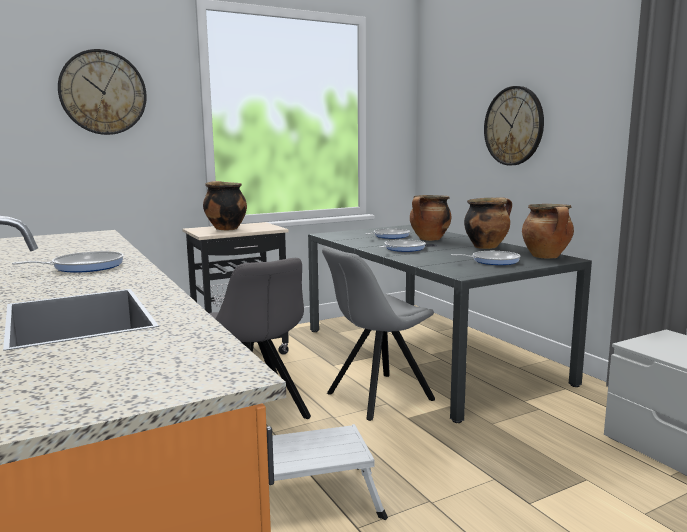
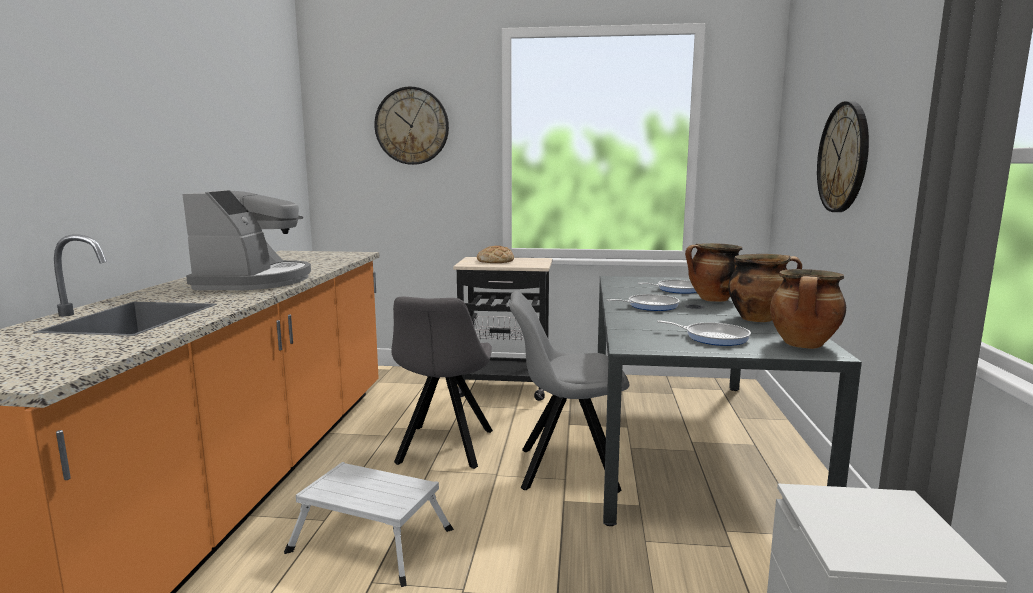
camera: 35 degrees right, 0 degrees up
(84, 267) = (254, 281): frying pan -> coffee machine
(225, 229) = (495, 261): cooking pot -> bread

